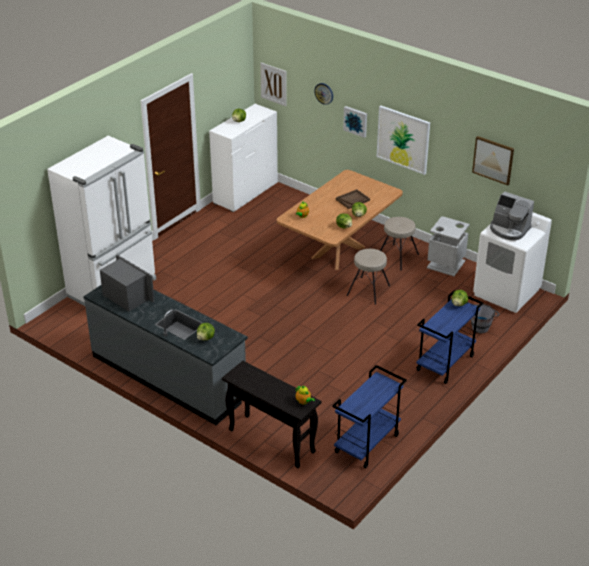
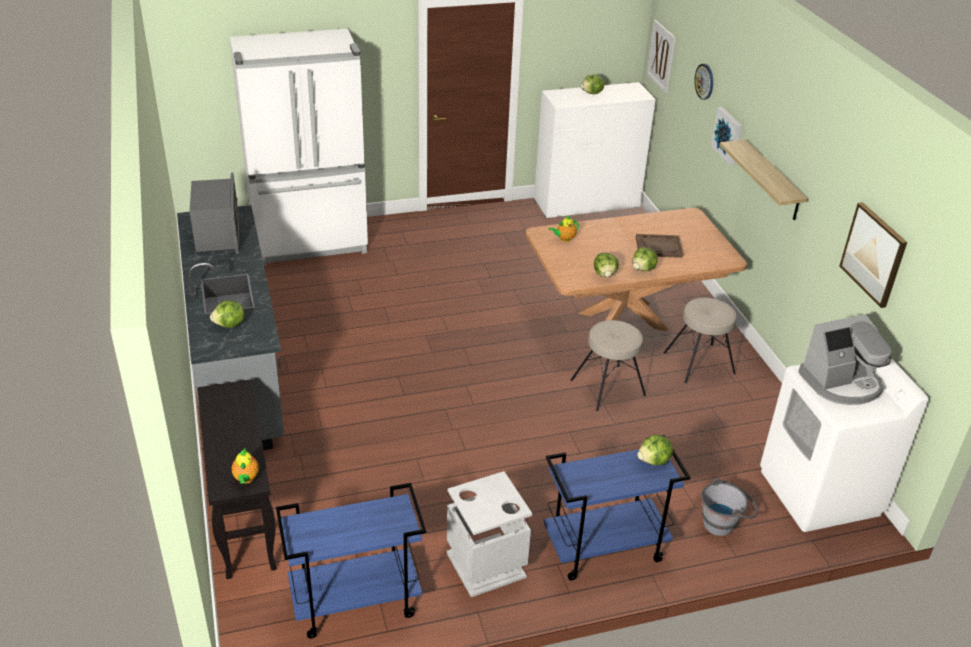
camera: 35 degrees right, 0 degrees up
(403, 139) = (772, 181): picture -> shelf
(446, 264) = (763, 406): grey trash can -> grey trash can (486, 565)
(509, 229) = (841, 383): coffee machine -> coffee machine turned 90 degrees counterclockwise

